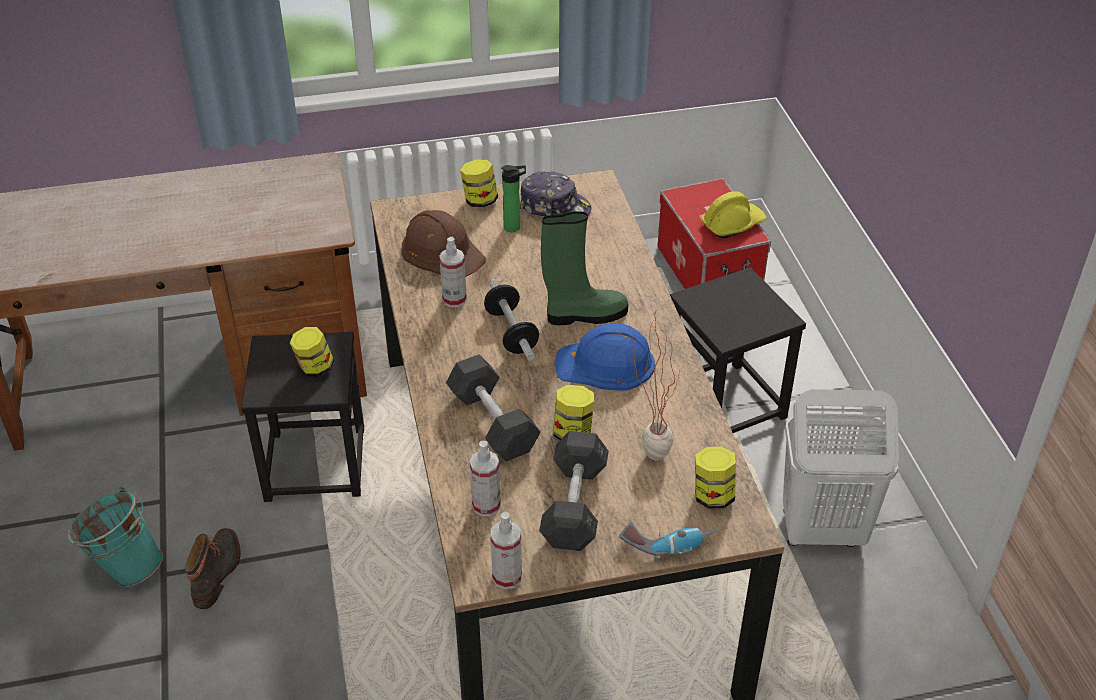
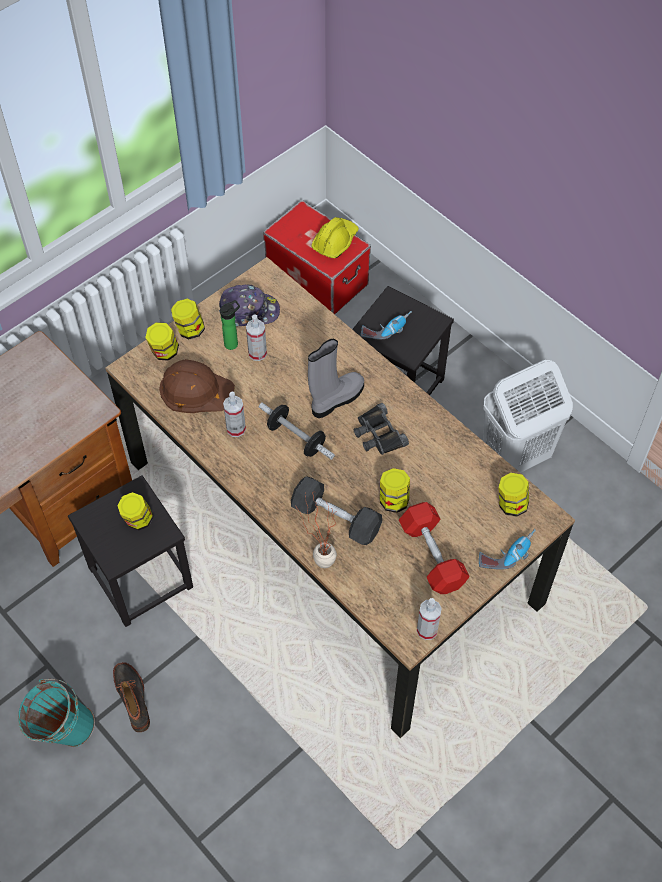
camera: 30 degrees left, 15 degrees up
(438, 209) = (164, 352): none -> jar
(486, 505) = (377, 585): spray bottle -> spray bottle (257, 353)
(574, 505) = (432, 555): grey dumbbell -> red dumbbell
(584, 315) = (336, 399): green boot -> grey boot
(606, 364) = (378, 434): blue hard hat -> black binoculars
(648, 450) = (450, 490): potted plant -> potted plant (317, 561)
(718, 304) = (386, 329): none -> power drill

